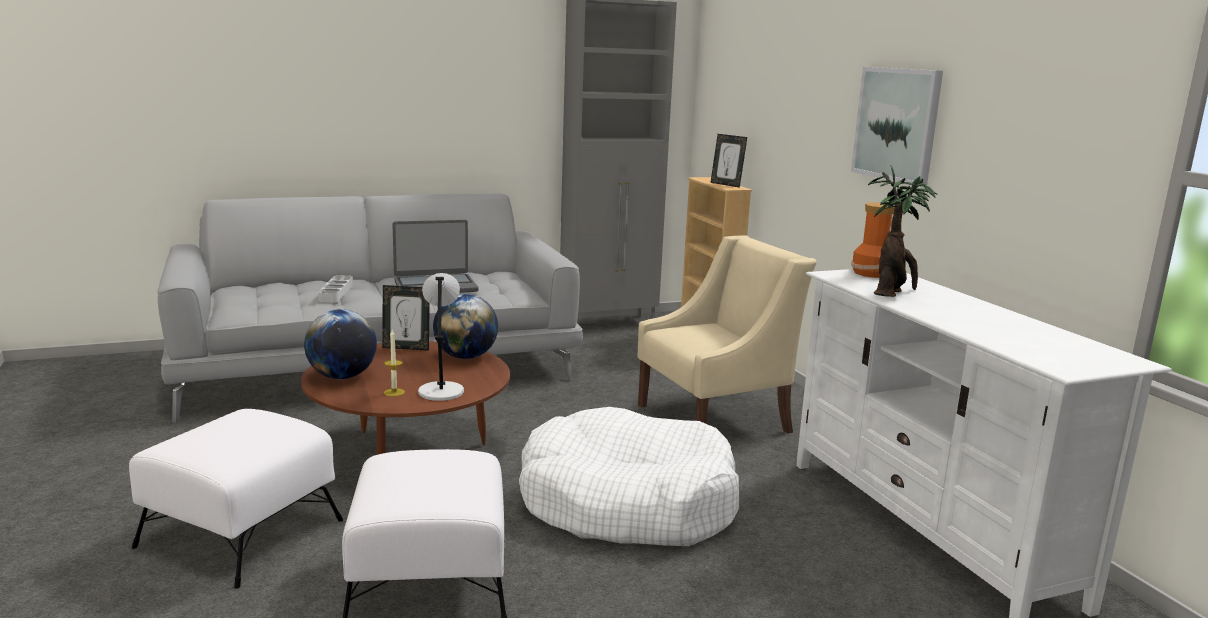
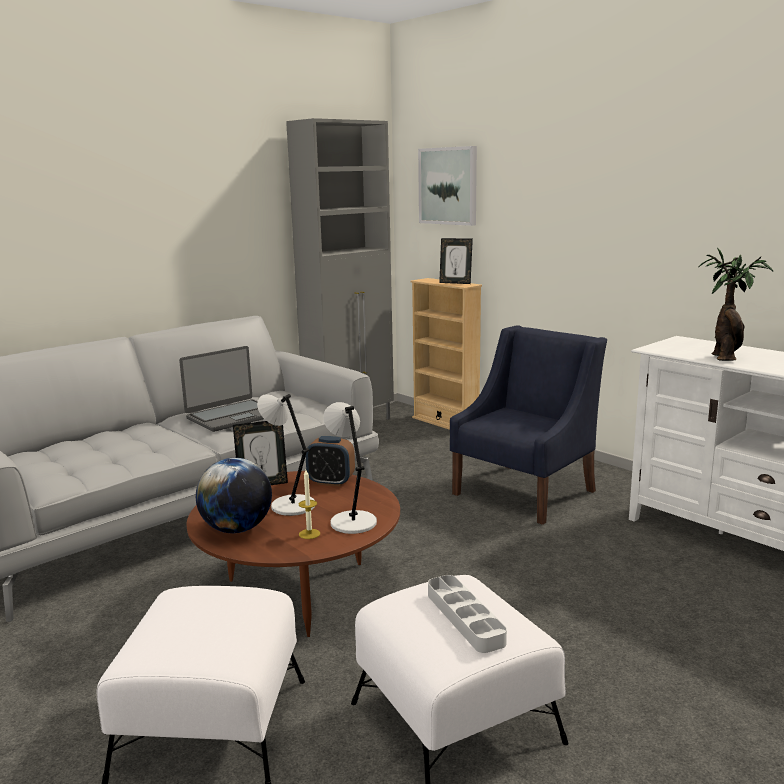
camera: 20 degrees left, 0 degrees up
(336, 292) = (141, 441): grey tray -> grey tray (465, 618)
(407, 368) = (290, 505): none -> grey table lamp
(466, 357) = (331, 482): globe -> alarm clock
(627, 503) = (539, 588): white dog bed -> none
(715, 418) = (525, 492): beige armchair -> blue armchair
(872, 273) = (679, 343): vase -> none
(897, 124) = (651, 214): picture -> picture (448, 186)

